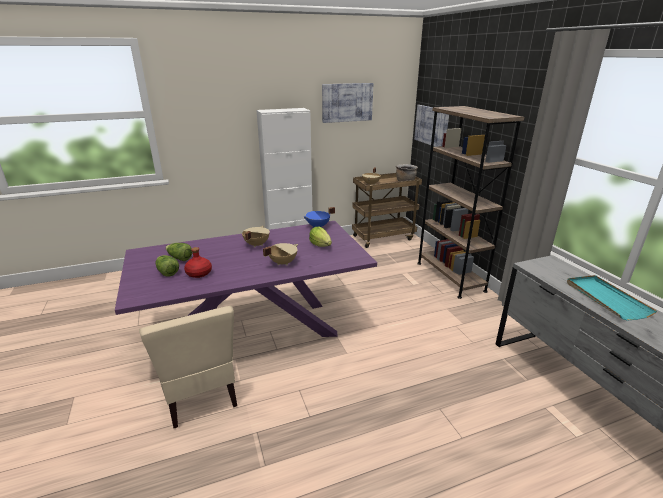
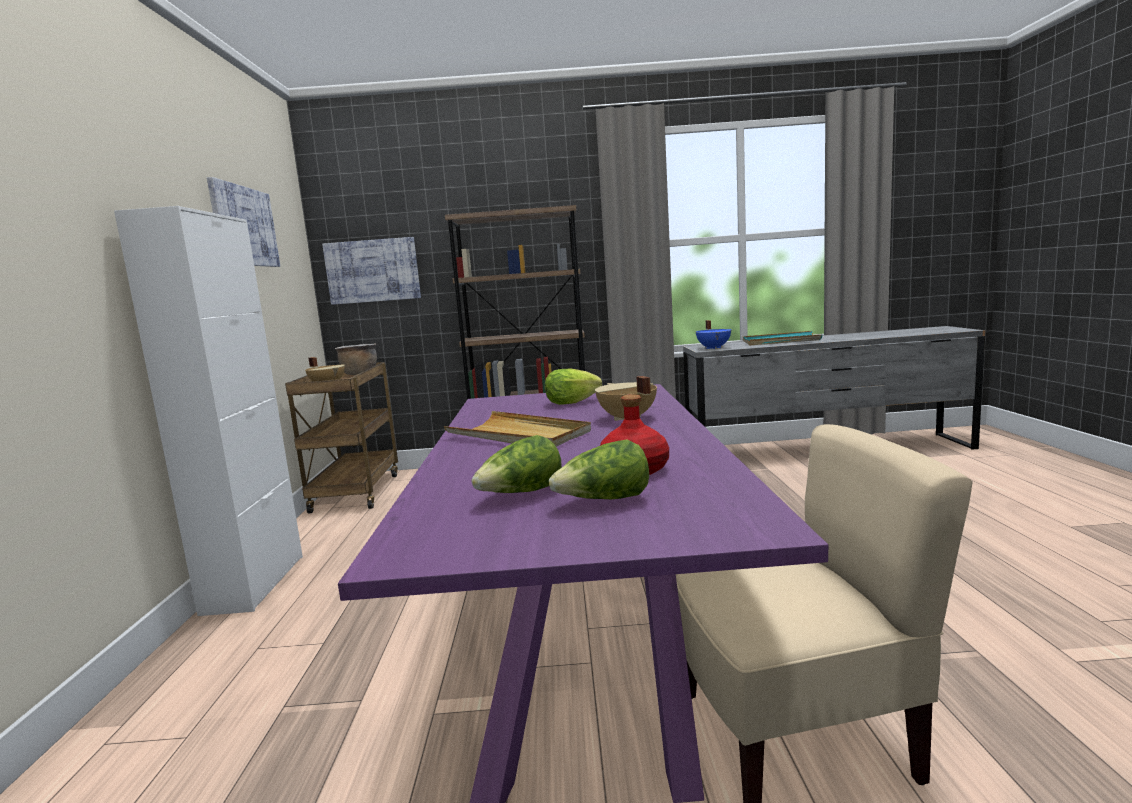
camera: 70 degrees left, 15 degrees down
(256, 244) = (519, 435): beige cooking pot -> beige tray
(318, 226) = (484, 405): blue cooking pot -> blue cooking pot (714, 348)

